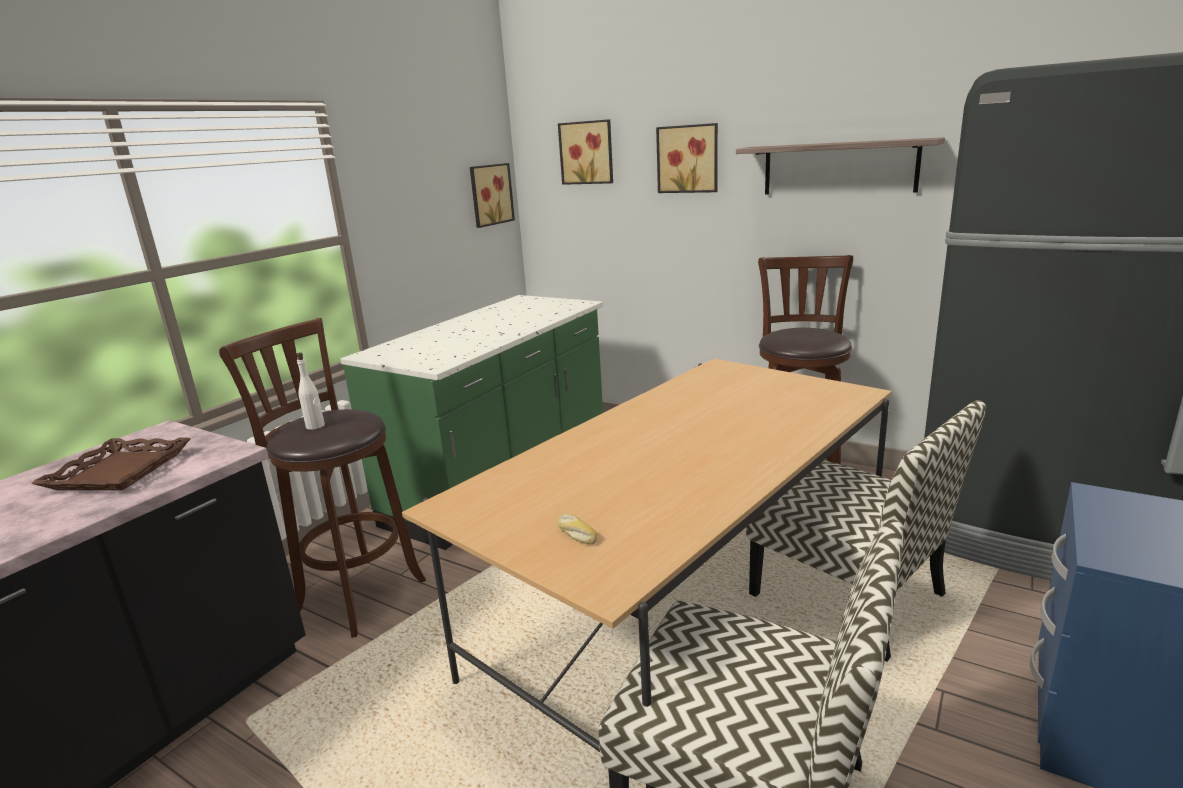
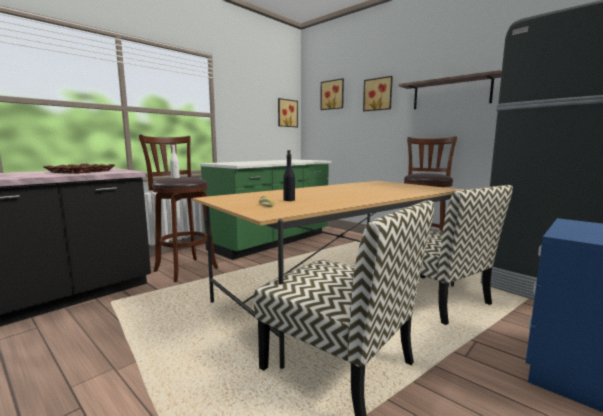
camera: 10 degrees right, 10 degrees down
(605, 498) = (289, 200): none -> black bottle

